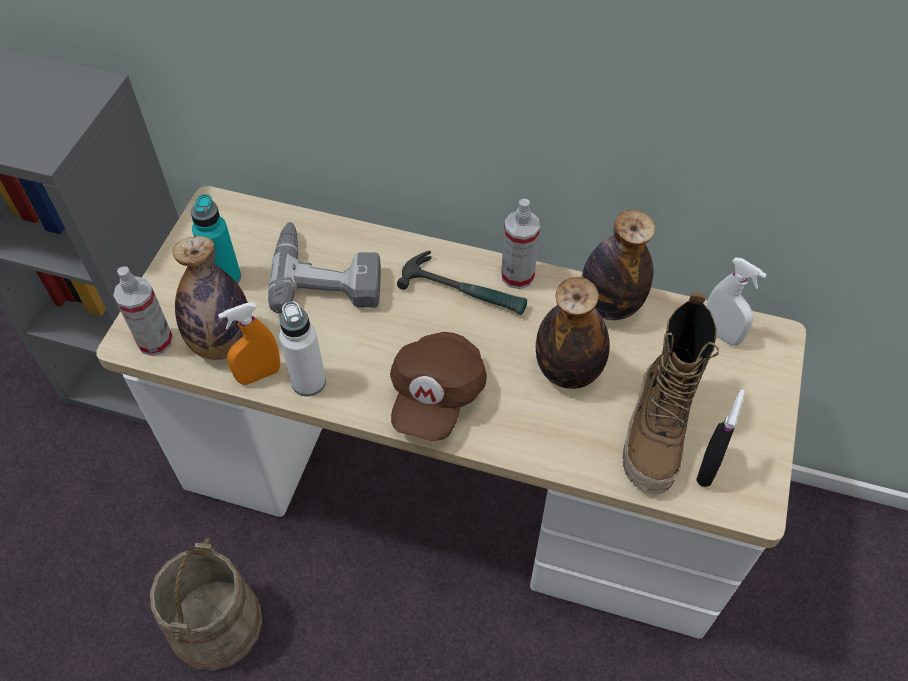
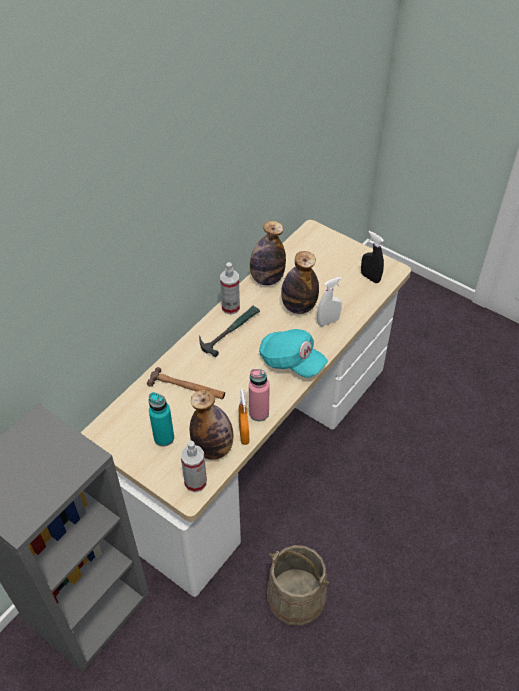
camera: 70 degrees left, 5 degrees down
(309, 382) = (259, 413): white bottle -> pink bottle
(327, 274) = (187, 387): power drill -> hammer
(436, 396) = (291, 361): brown cap -> turquoise cap
(656, 433) = (346, 287): boot -> none
(720, 333) = (302, 247): white spray bottle -> white spray bottle (328, 321)

